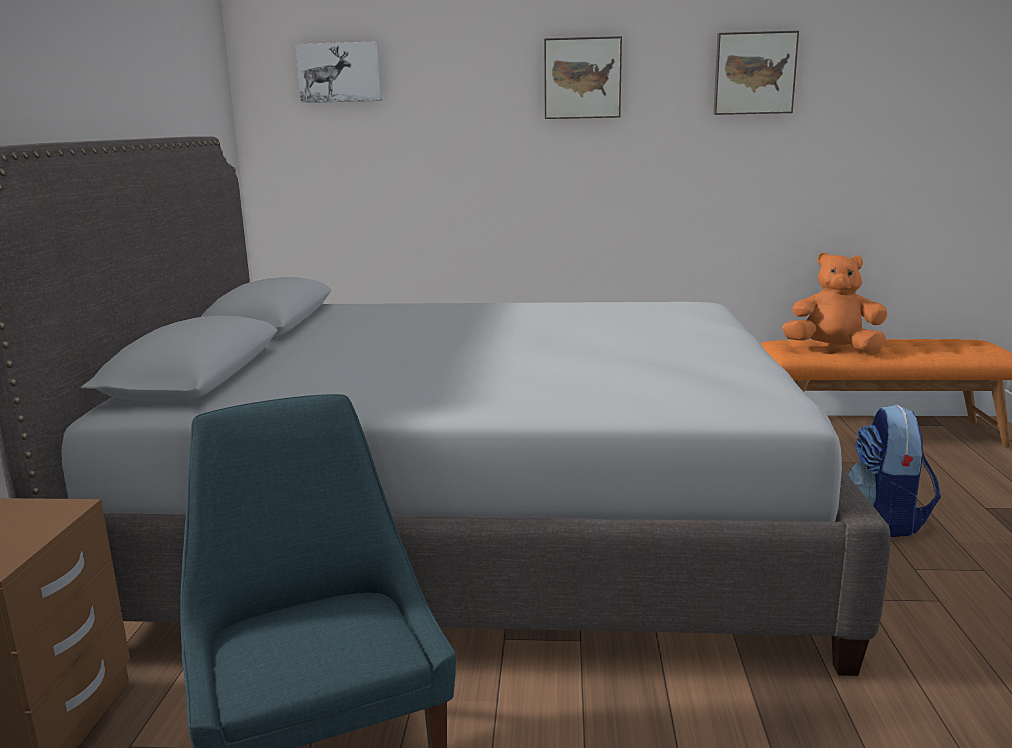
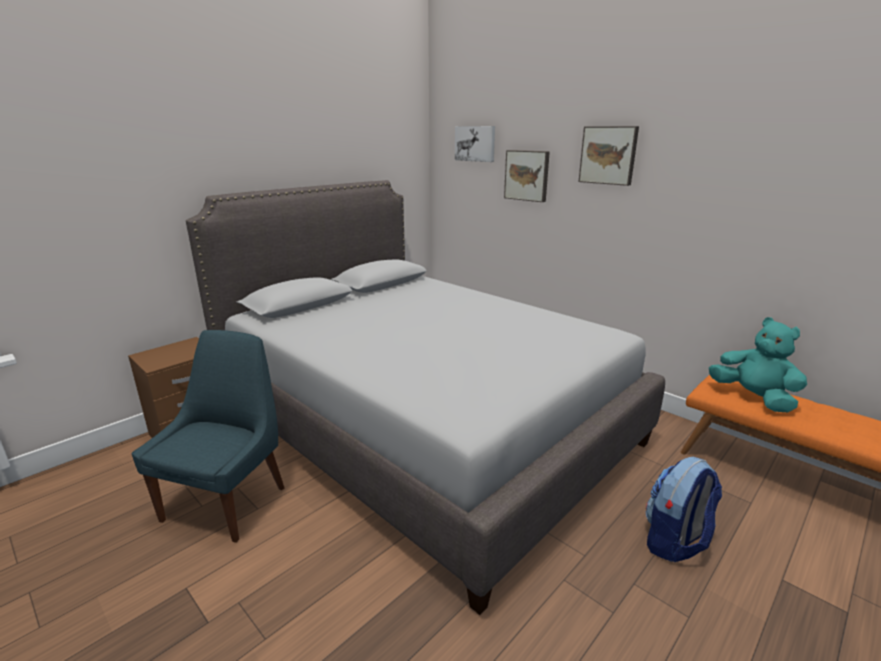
camera: 40 degrees right, 5 degrees up
(754, 73) = (742, 159): picture -> picture (527, 175)
(832, 349) = (753, 397): orange plush toy -> turquoise plush toy

